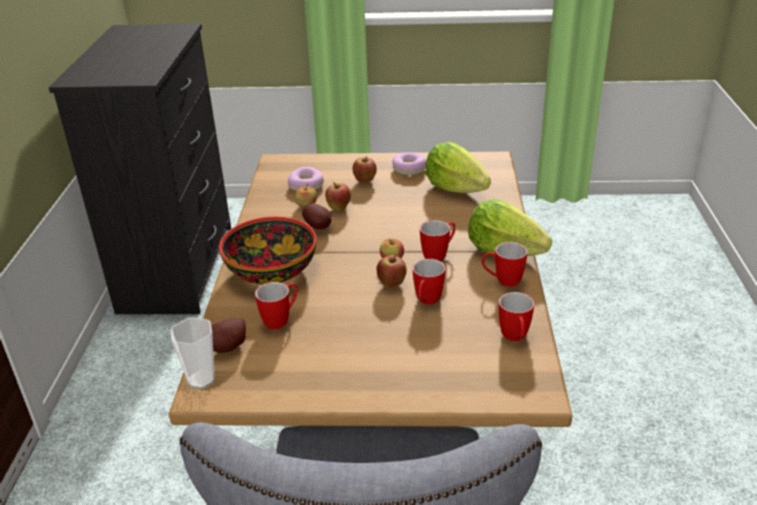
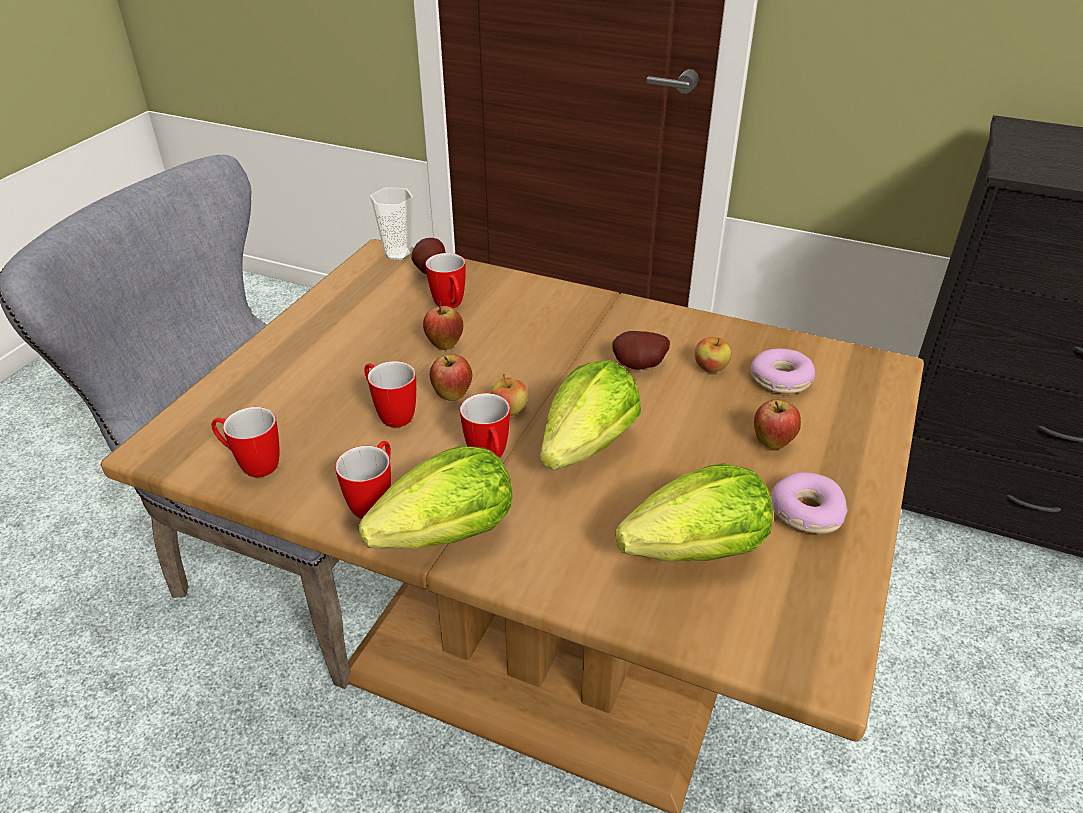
camera: 110 degrees right, 5 degrees up
(270, 270) = (555, 314): bowl -> none
(339, 208) = (687, 396): apple -> apple (444, 345)
(405, 228) = (588, 446): none -> lettuce

